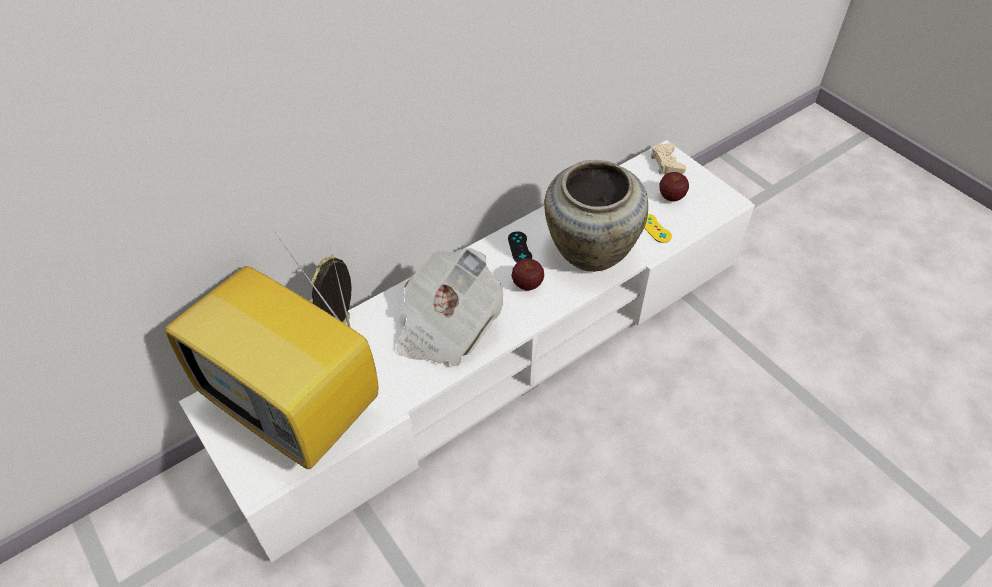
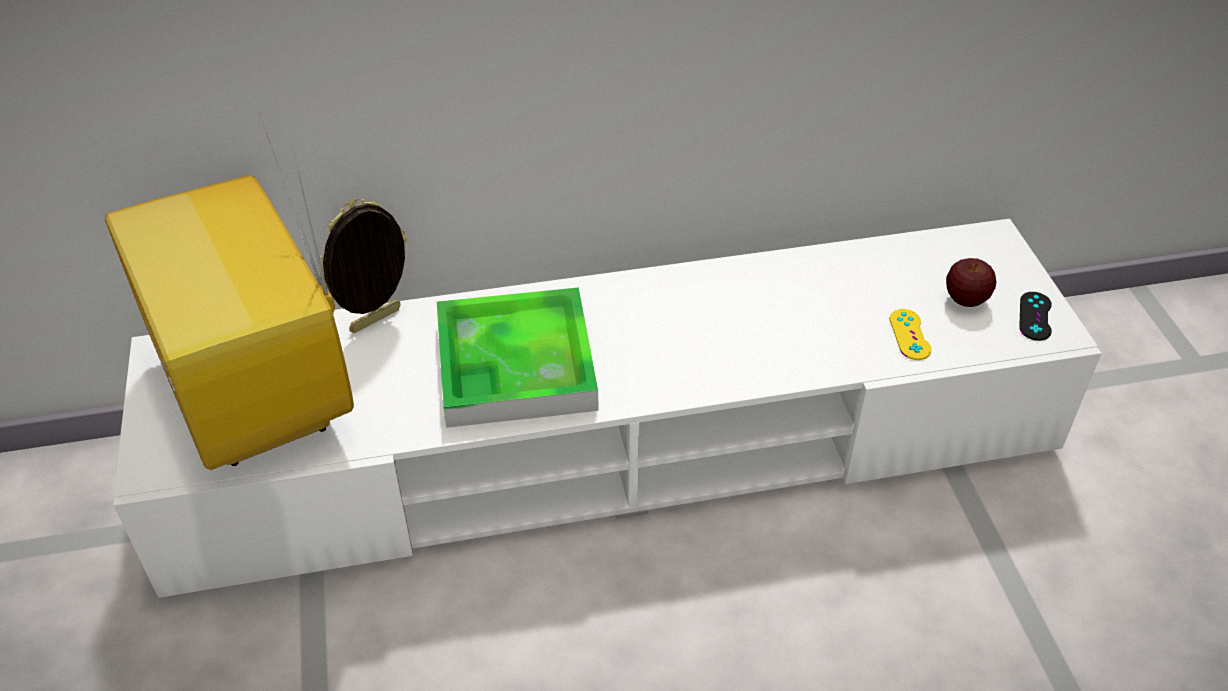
camera: 25 degrees right, 5 degrees down
(446, 327) = (516, 364): newspaper -> tray
(519, 248) = (686, 297): black game controller -> black game controller (1035, 316)
(527, 285) = (665, 349): apple -> none
(588, 252) = (785, 335): beige vase -> none
(666, 163) = (988, 251): beige game controller -> none

